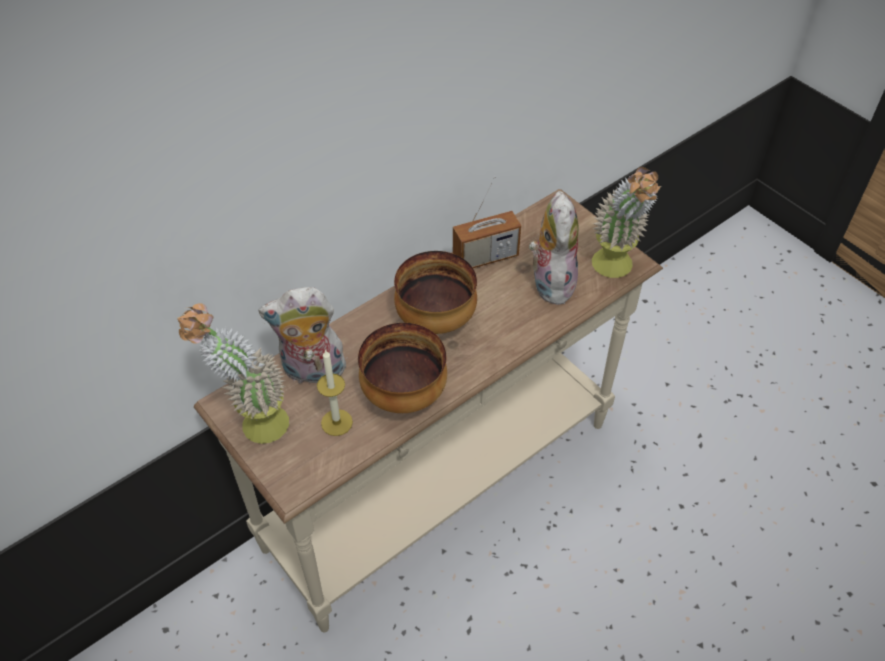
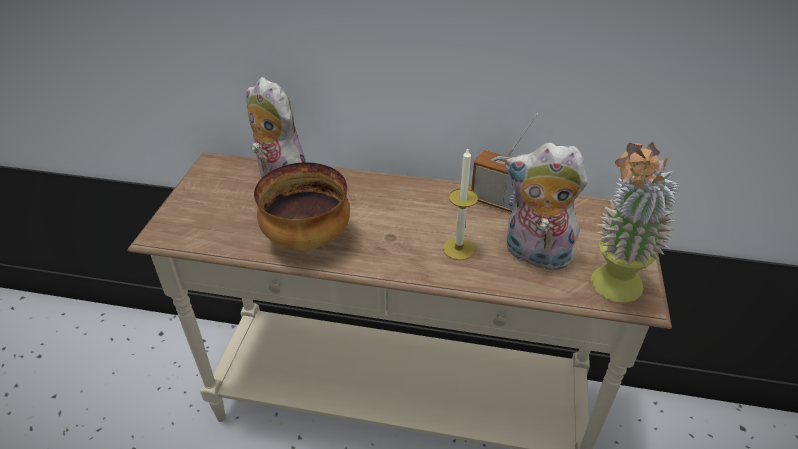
camera: 50 degrees right, 10 degrees down
(252, 424) = (204, 184): potted plant -> none
(336, 422) = (243, 221): candle -> candle (458, 249)
(436, 320) = (403, 215): bowl -> none
(550, 281) = (534, 255): plush toy -> plush toy turned 120 degrees counterclockwise

